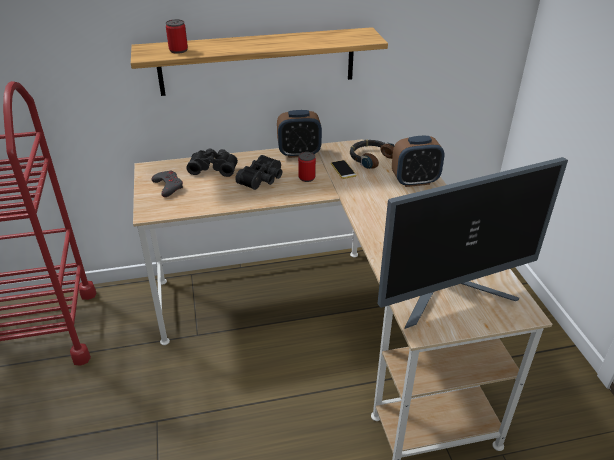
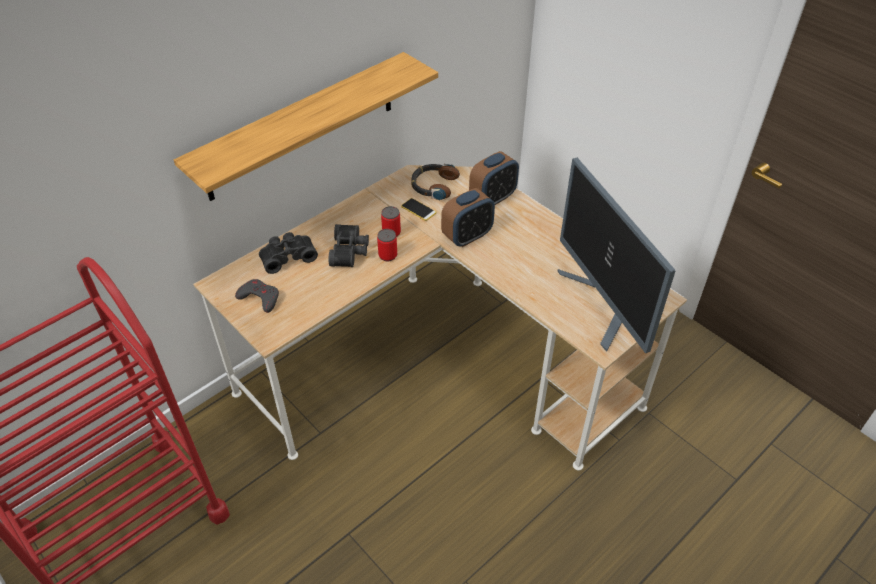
camera: 30 degrees left, 10 degrees up
(178, 50) = (238, 151): can -> can (388, 255)
(299, 153) = (359, 205): alarm clock -> alarm clock (467, 236)
(453, 296) = (603, 306): monitor -> monitor turned 120 degrees clockwise

